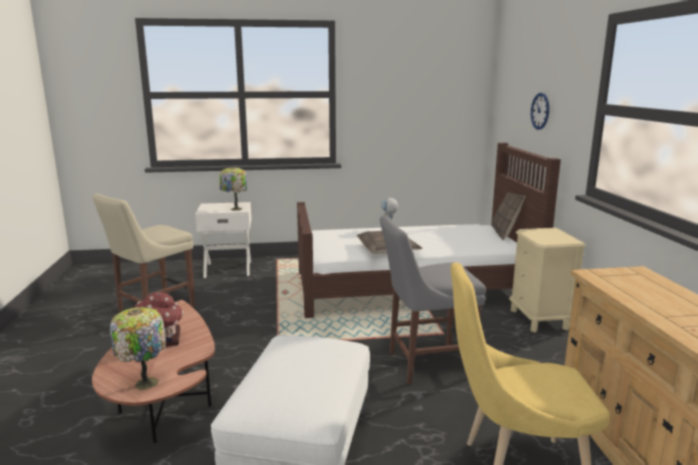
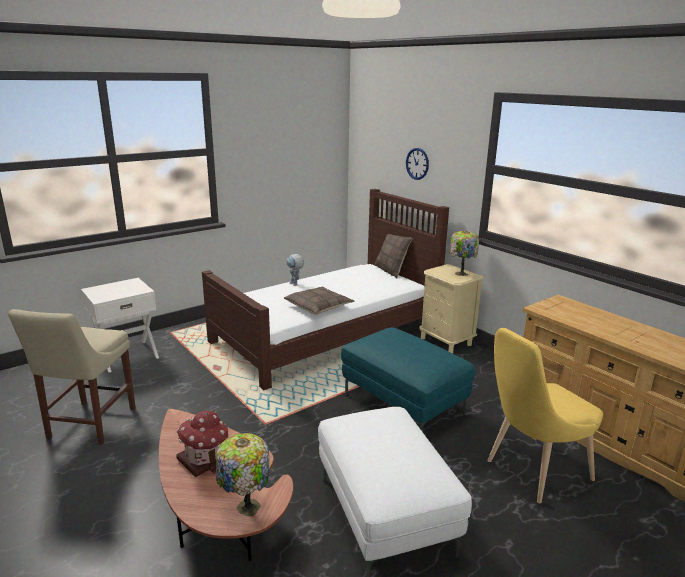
camera: 30 degrees left, 5 degrees up
(235, 209) = (134, 290): table lamp -> table lamp (460, 274)
(425, 364) = (402, 405): grey chair -> turquoise ottoman

